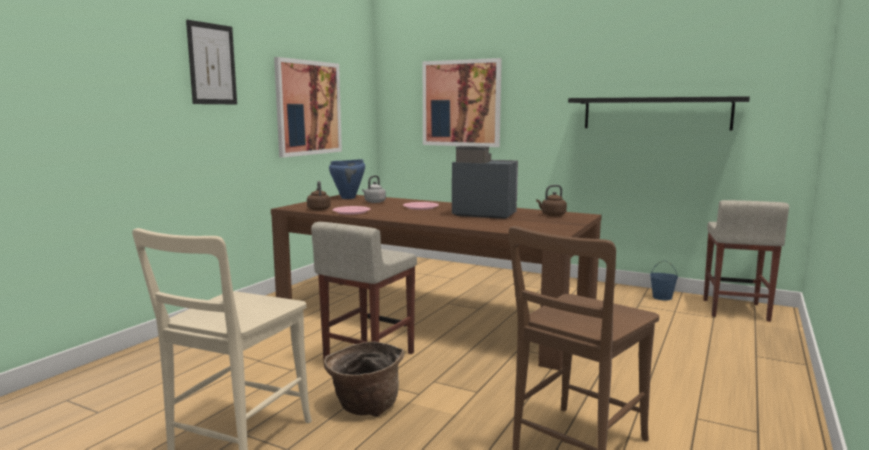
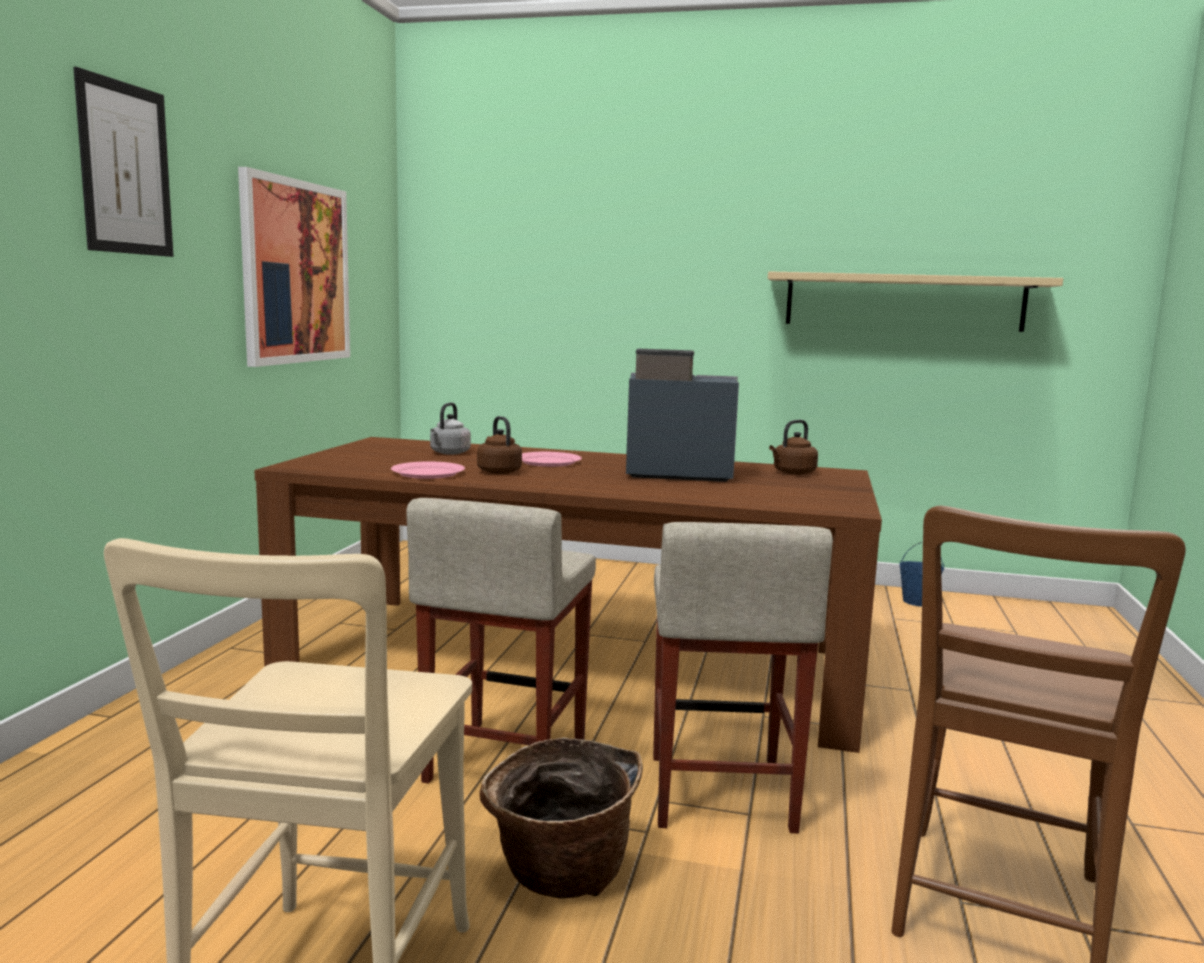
camera: 15 degrees left, 0 degrees up
(318, 209) = (356, 469): brown kettle -> brown kettle (498, 471)
(348, 198) = (389, 445): blue cooking pot -> none
(461, 103) = (565, 275): picture -> none
(655, 113) = (903, 302): black shelf -> beige shelf
(735, 310) = (1035, 617): beige stool -> beige stool (720, 793)

